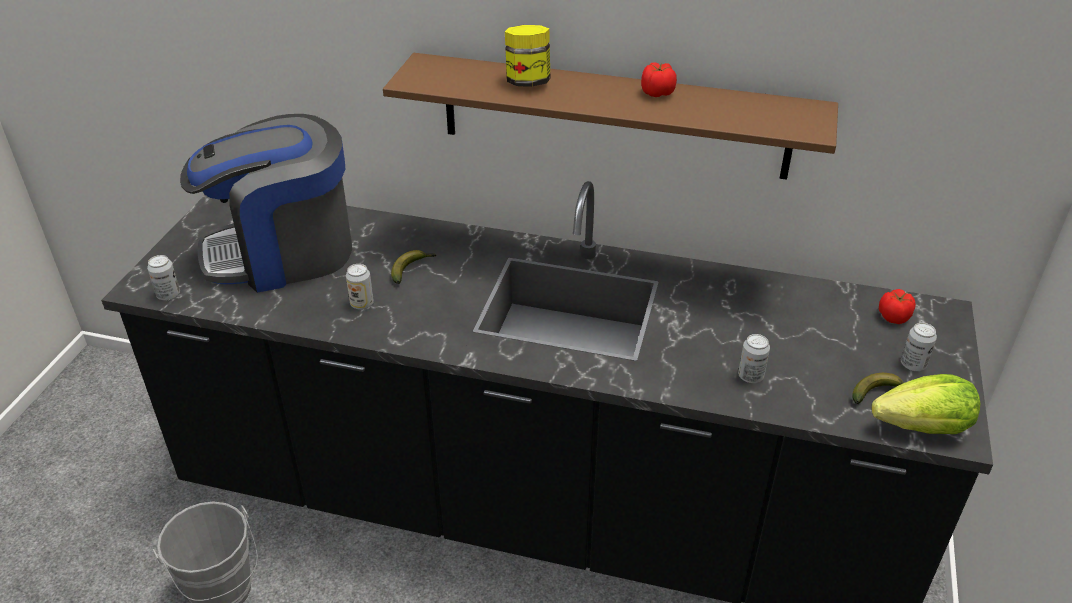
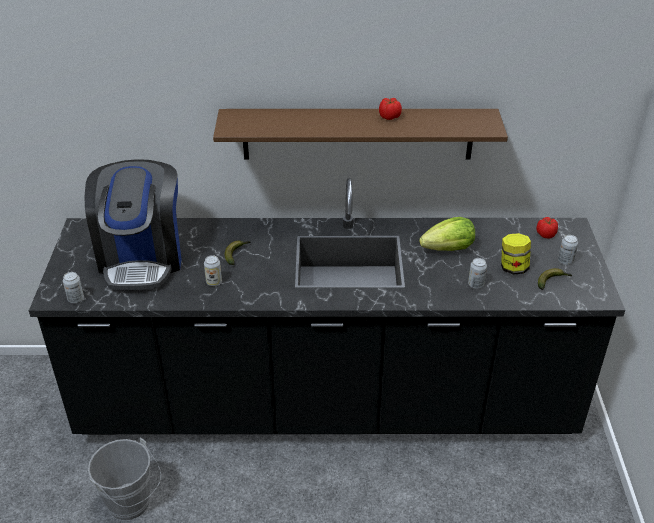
camera: 15 degrees left, 0 degrees up
(282, 253) = (142, 258): coffee machine -> coffee machine turned 60 degrees counterclockwise
(528, 82) = (305, 120): jar -> jar (513, 268)
(923, 428) = (582, 296): lettuce -> lettuce (448, 249)

